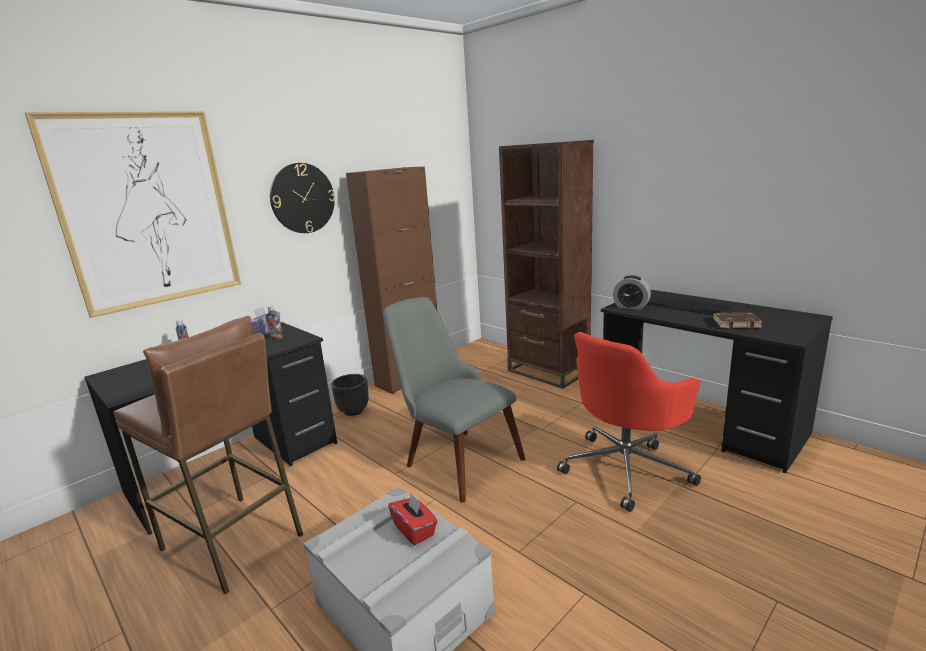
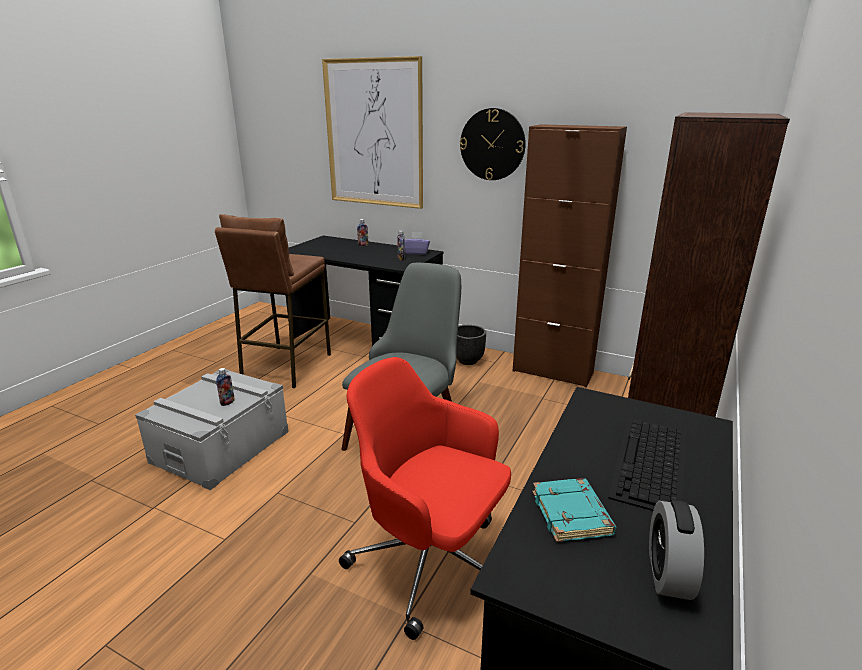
camera: 70 degrees right, 5 degrees up
(414, 530) = (227, 402): red tissue box -> bottle
(631, 306) = (604, 409): alarm clock -> alarm clock (668, 574)
(736, 323) = (572, 514): brown book -> turquoise book

